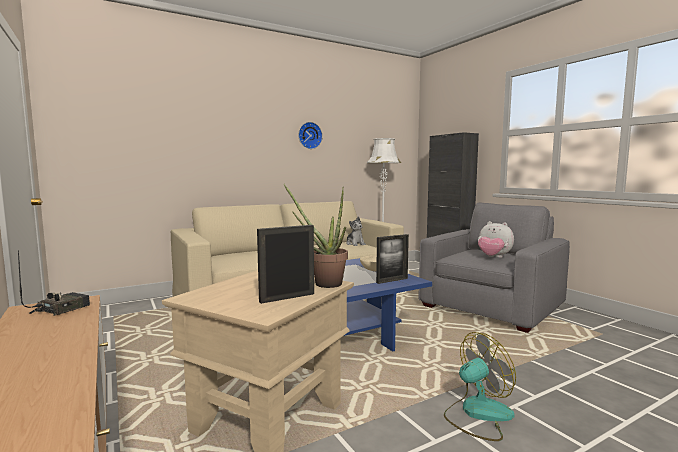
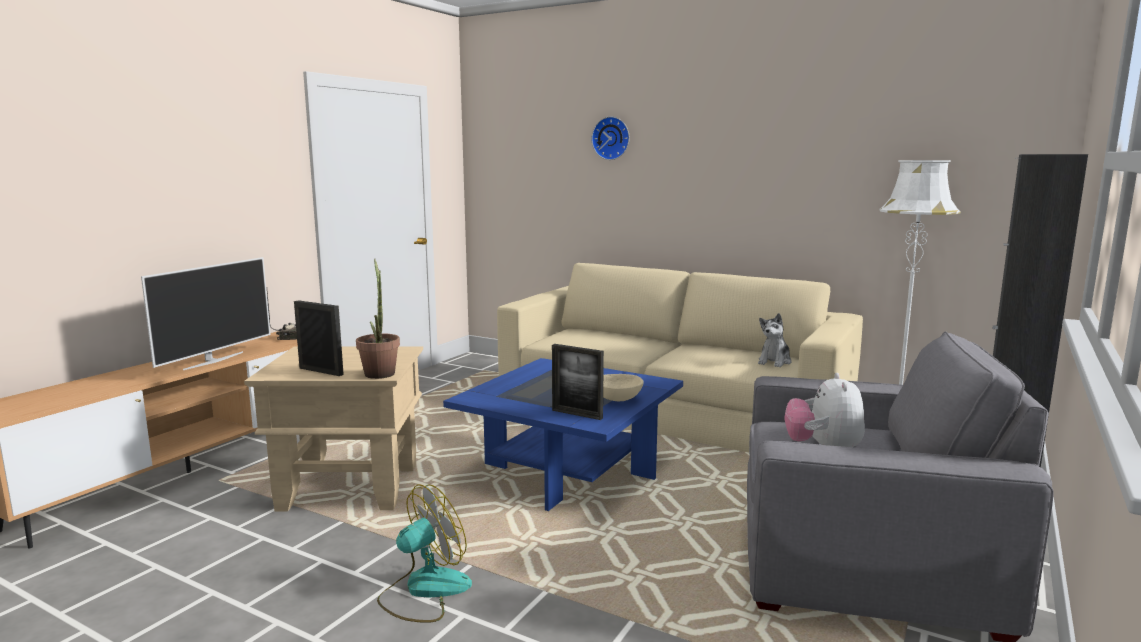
camera: 60 degrees right, 5 degrees up
(64, 353) = (213, 360): none -> television
(309, 135) = (775, 157): wall clock -> wall clock (611, 138)
(477, 414) = (424, 590): fan -> fan turned 75 degrees counterclockwise

